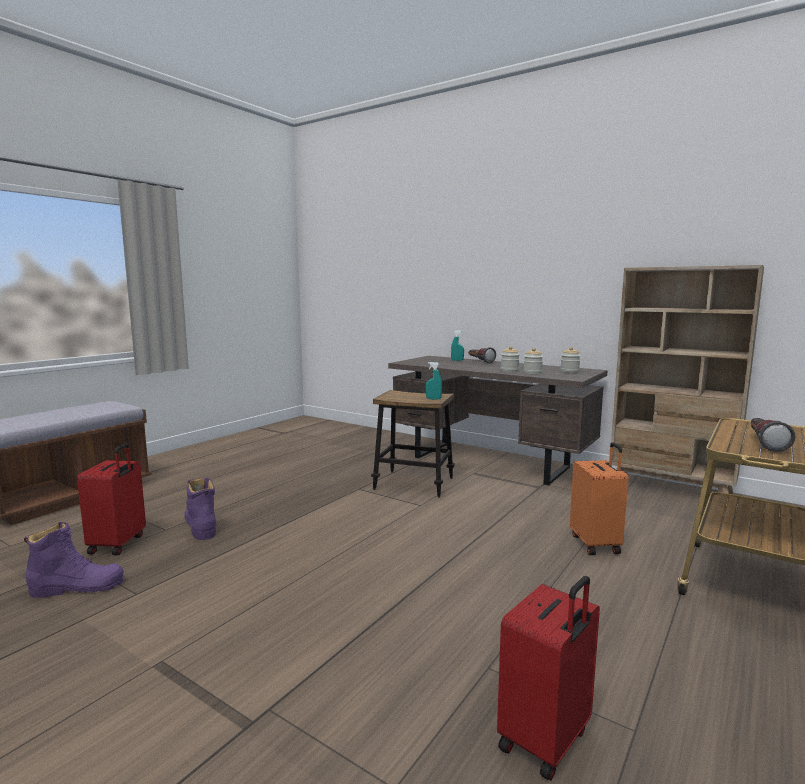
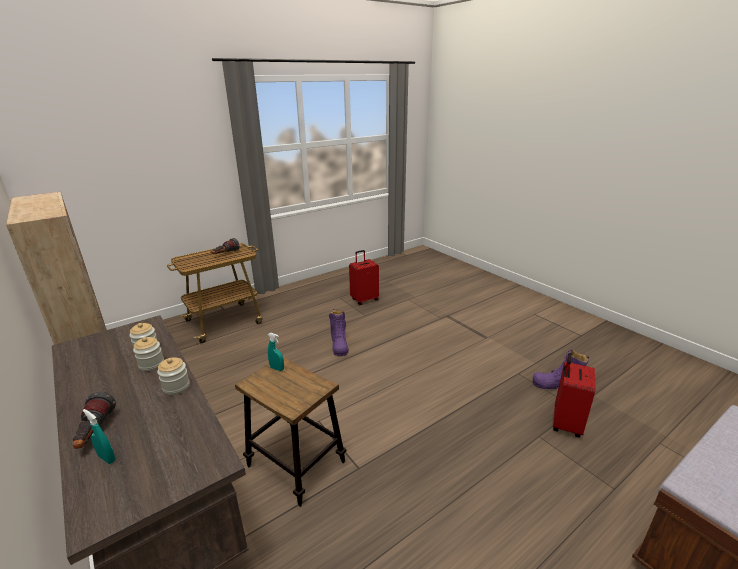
camera: 160 degrees left, 15 degrees up
(200, 526) = (509, 434): purple boot -> purple boot (339, 344)
(569, 371) = (103, 346): jar -> jar (176, 387)
(596, 544) = (249, 354): orange suitcase -> none

